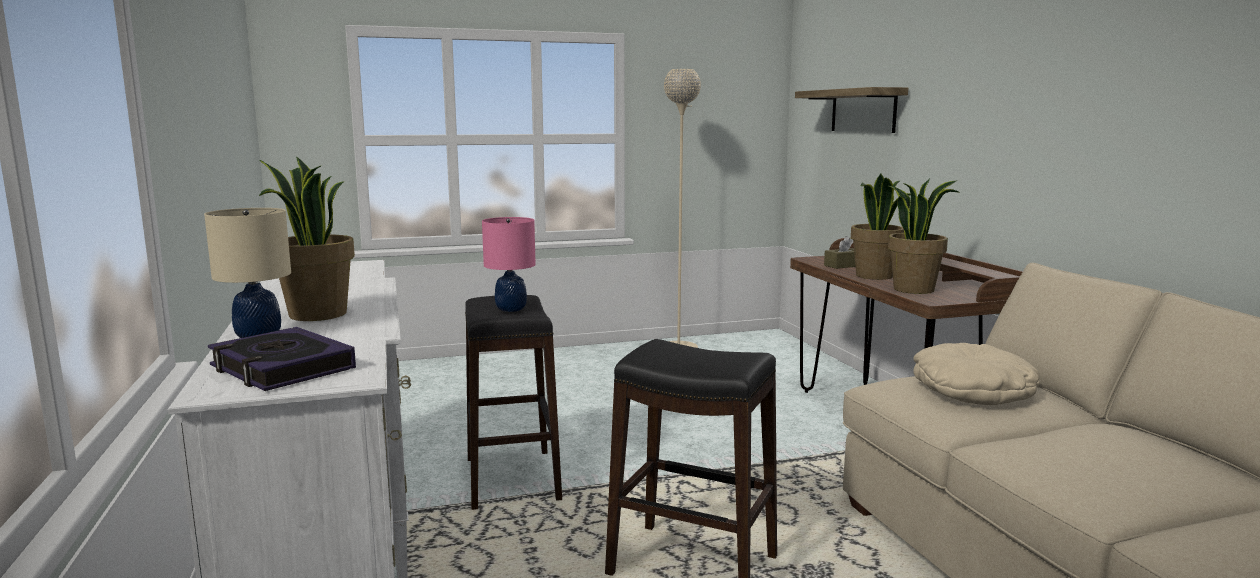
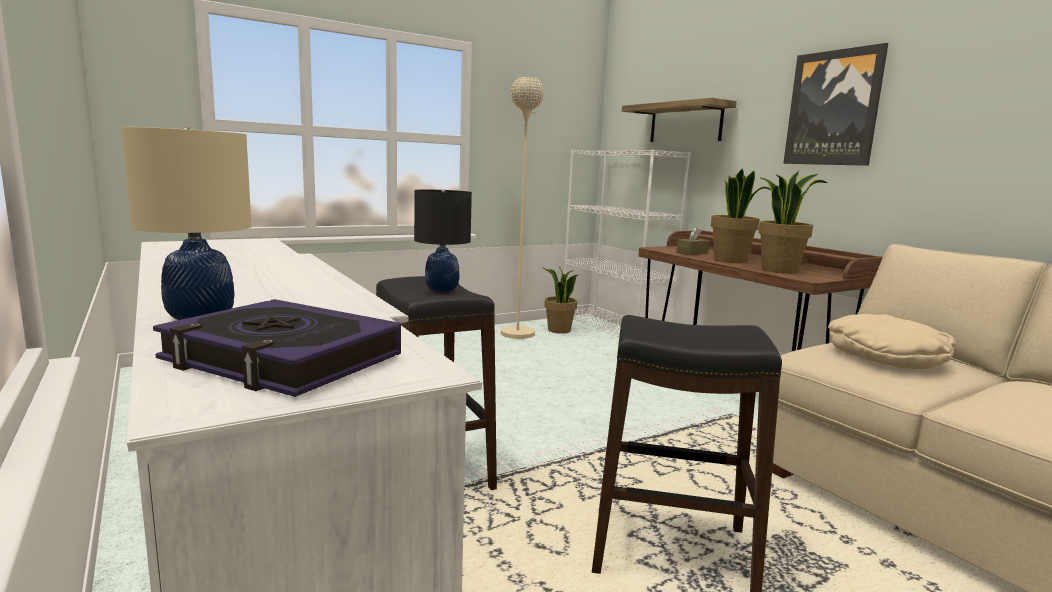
camera: 15 degrees left, 0 degrees up
(316, 314) = (257, 290): potted plant -> potted plant (559, 330)
(512, 309) = (443, 289): pink table lamp -> black table lamp
(793, 352) = (613, 332): none -> white bookcase
(995, 100) = (833, 108): none -> picture

